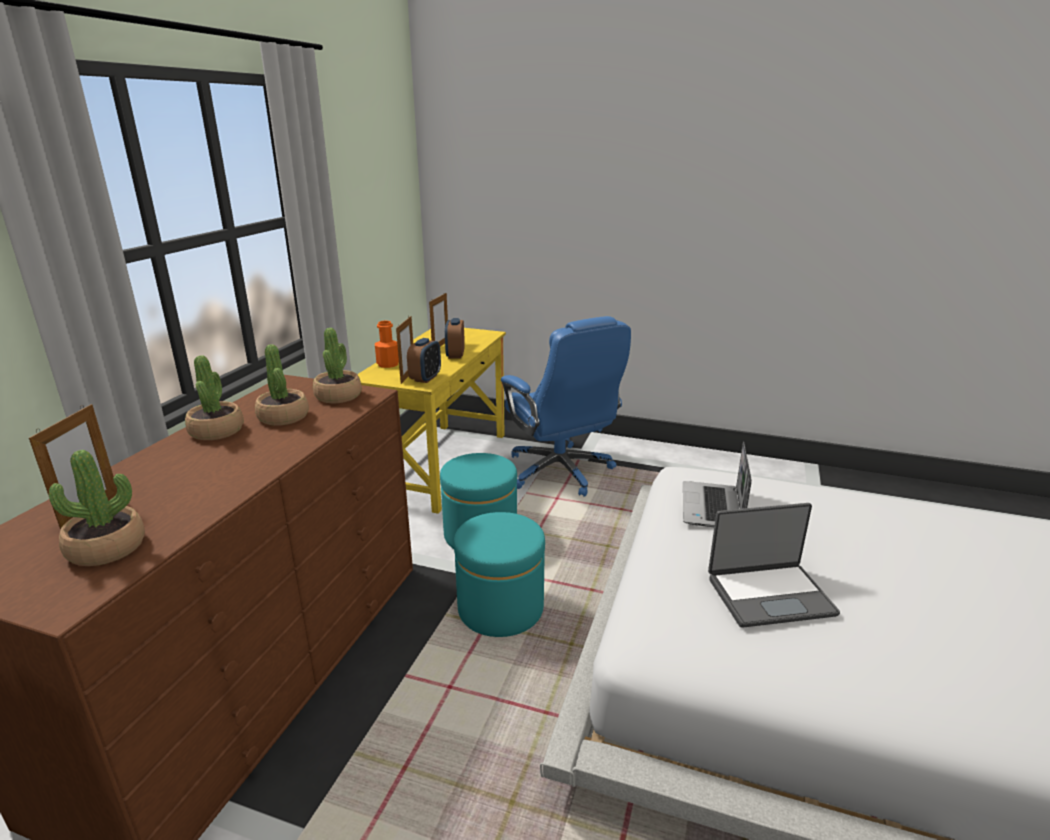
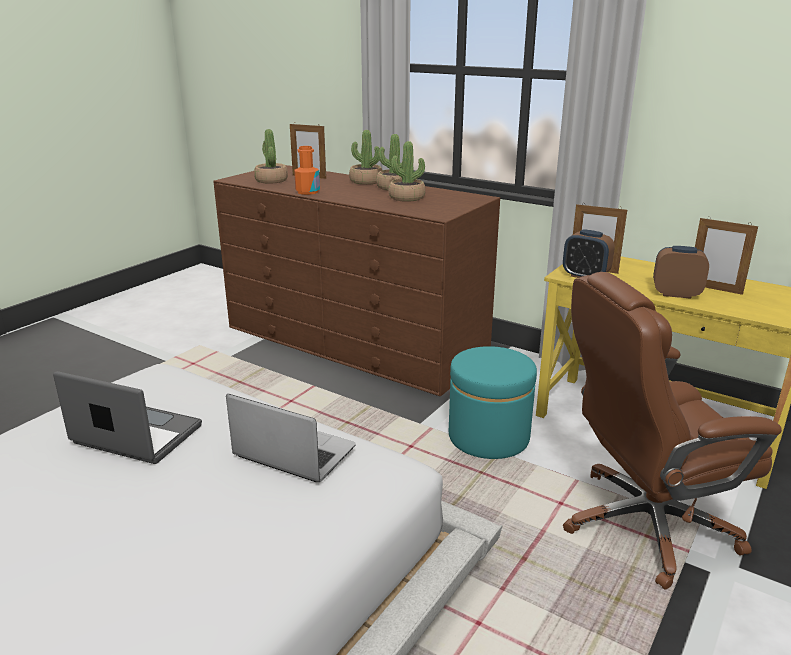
camera: 105 degrees right, 0 degrees up
(338, 396) = (440, 208): potted plant -> potted plant (366, 181)
(388, 364) = (634, 263): orange bottle -> orange bottle (307, 192)
(500, 608) = (365, 433): turquoise ottoman -> none
(561, 472) = (644, 524): blue office chair -> brown office chair
(769, 594) = (135, 436): laptop -> laptop turned 105 degrees clockwise

